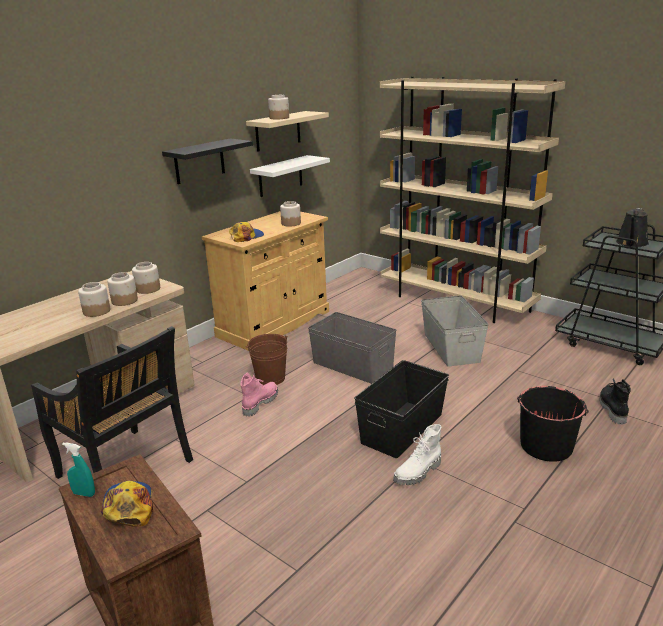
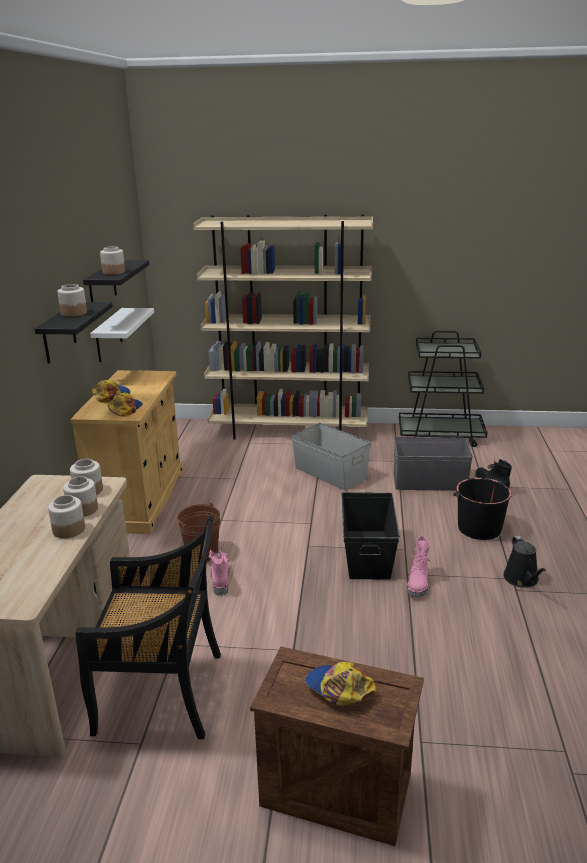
camera: 35 degrees left, 0 degrees up
(84, 494) = (283, 699): turquoise spray bottle -> none
(253, 225) = (111, 395): none -> cap
(278, 131) = (102, 286): beige shelf -> black shelf
(291, 223) = (149, 385): jar -> jar (74, 313)
(352, 365) = (265, 515): grey storage box -> grey storage box (429, 481)
(418, 473) = (418, 584): white boot -> pink boot
(631, 243) = (449, 348): black watering can -> black watering can (522, 579)

